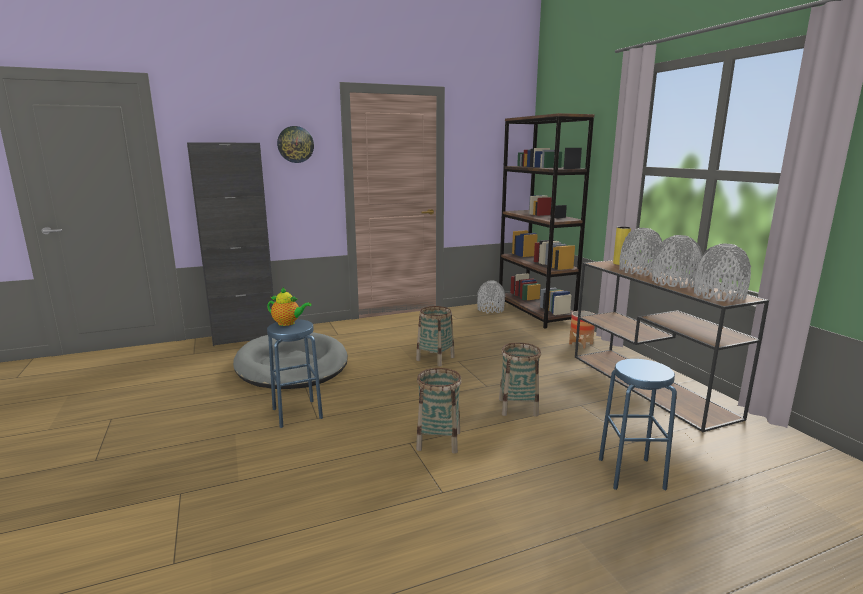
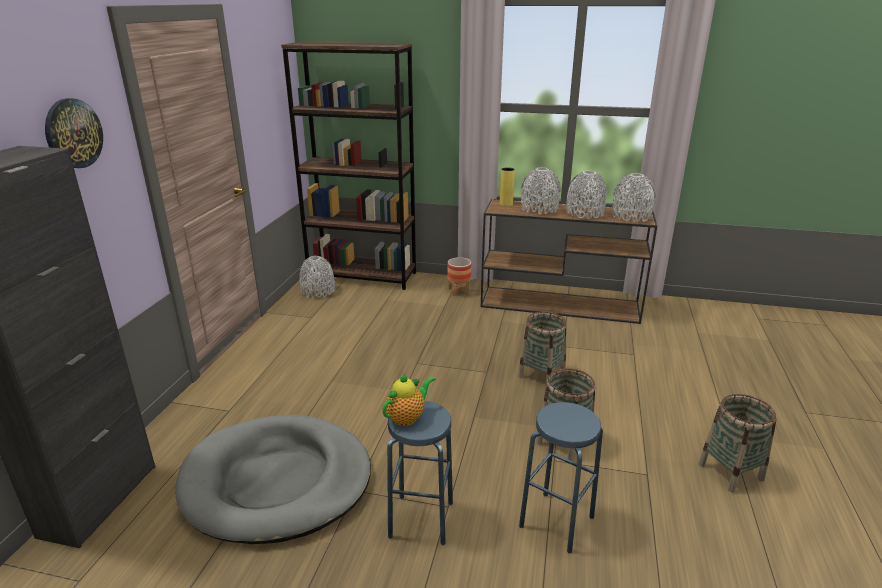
camera: 55 degrees left, 10 degrees up
(435, 359) = (394, 373): basket -> basket (730, 472)
(631, 473) = (672, 376): blue stool -> blue stool (556, 521)

